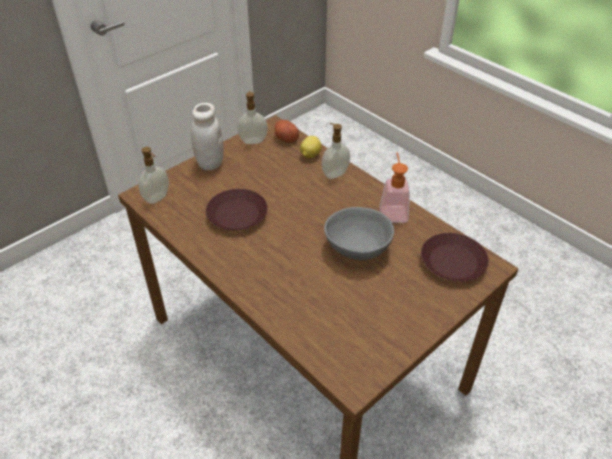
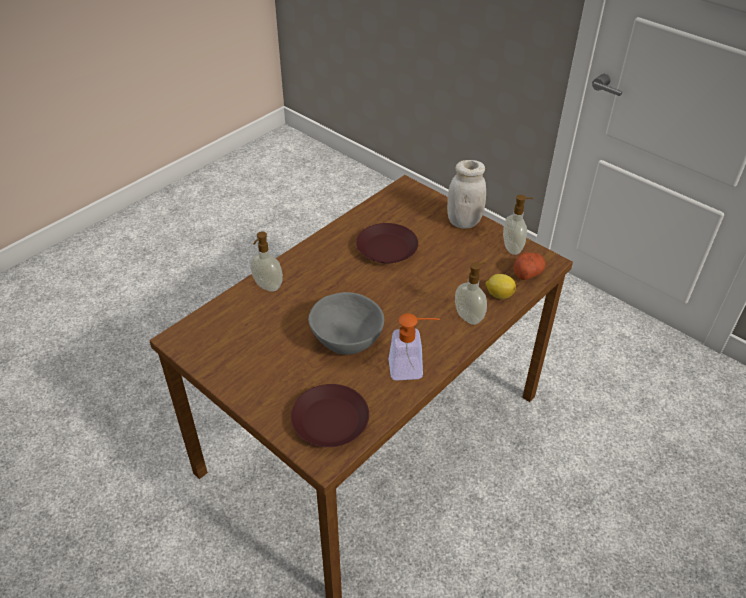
camera: 85 degrees right, 0 degrees up
(157, 198) = (402, 197): soap dispenser -> soap dispenser (267, 286)

